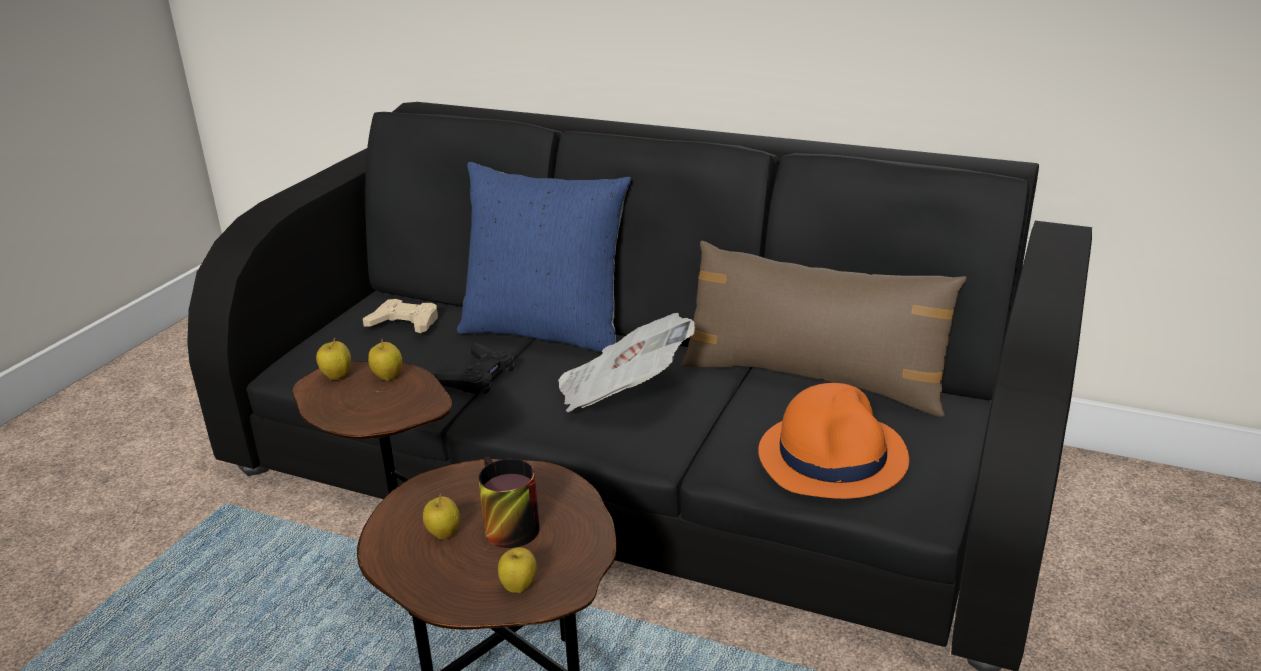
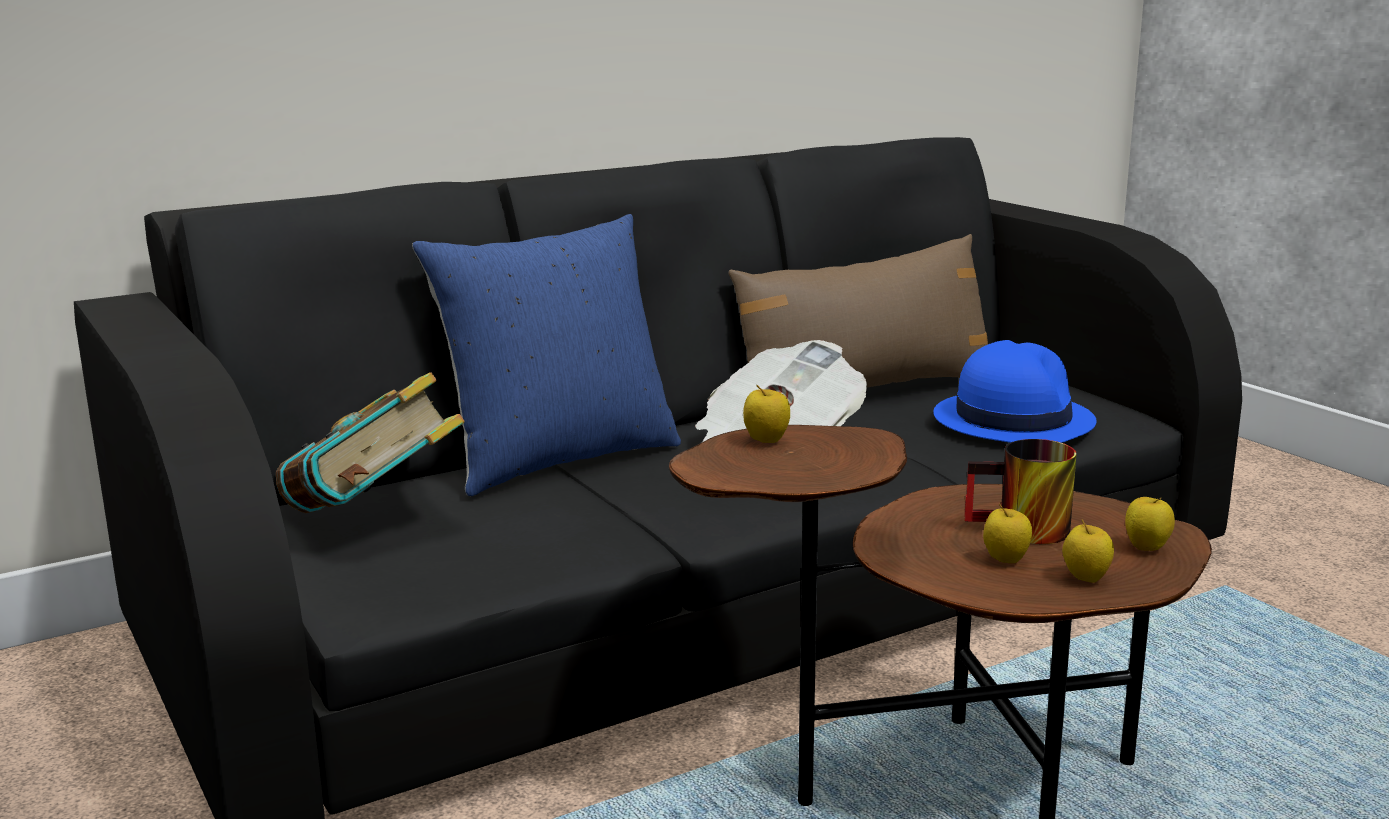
camera: 55 degrees left, 10 degrees down
(337, 377) = (718, 462): apple -> apple (1085, 579)
(404, 323) = (374, 517): beige game controller -> book
(479, 376) = (610, 506): black game controller -> none
(833, 456) = (1012, 420): orange hat -> blue hat

